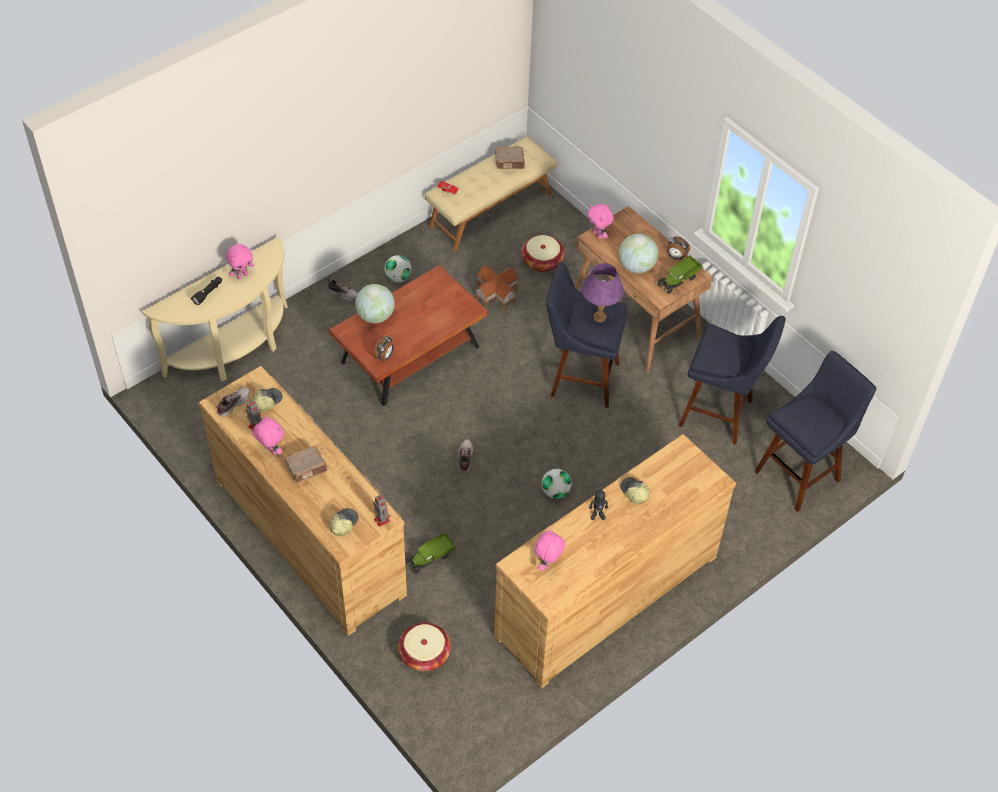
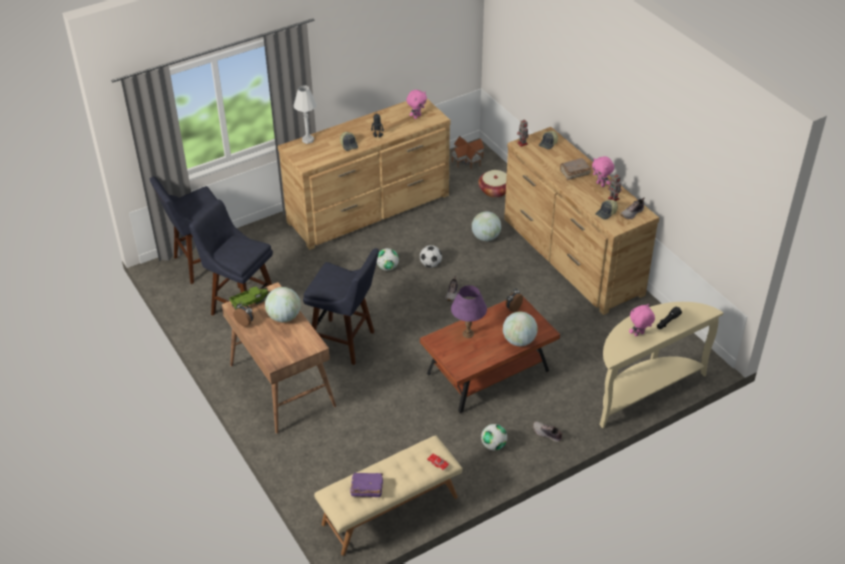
camera: 170 degrees left, 10 degrees down
(430, 558) = (485, 237): toy truck -> globe
(496, 294) = (402, 420): toy house -> toy house (467, 160)
(499, 502) = (430, 264): none -> football
(510, 162) = (366, 489): brown book -> purple book
(542, 261) = (351, 449): basket -> none
(598, 235) = (308, 347): pink plush toy -> none
(599, 317) = (331, 280): purple table lamp -> purple table lamp (468, 334)
(696, 496) = (308, 140): none -> white table lamp

